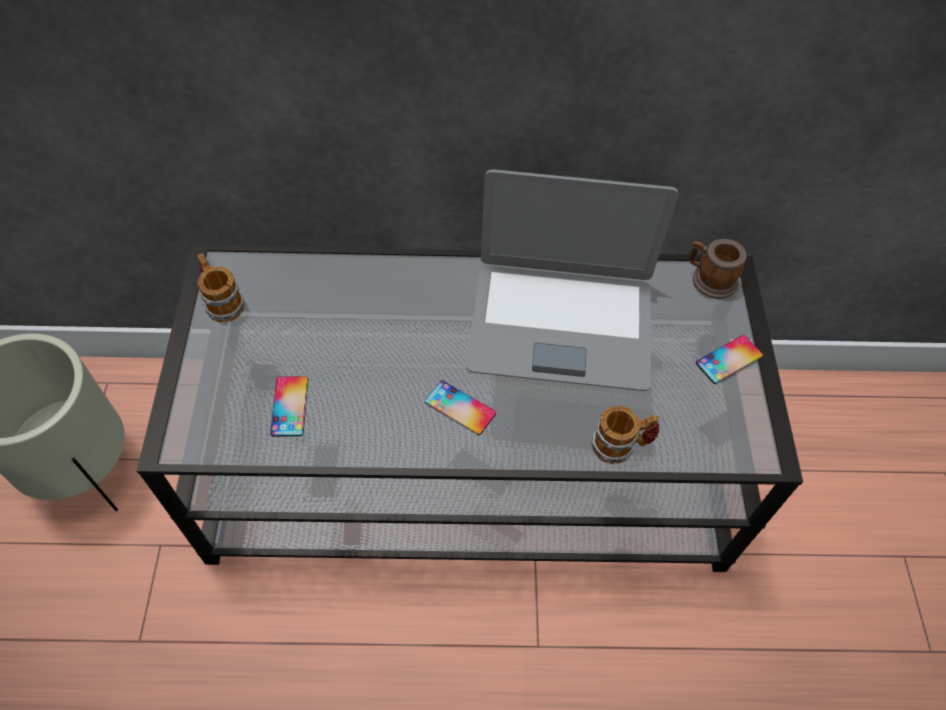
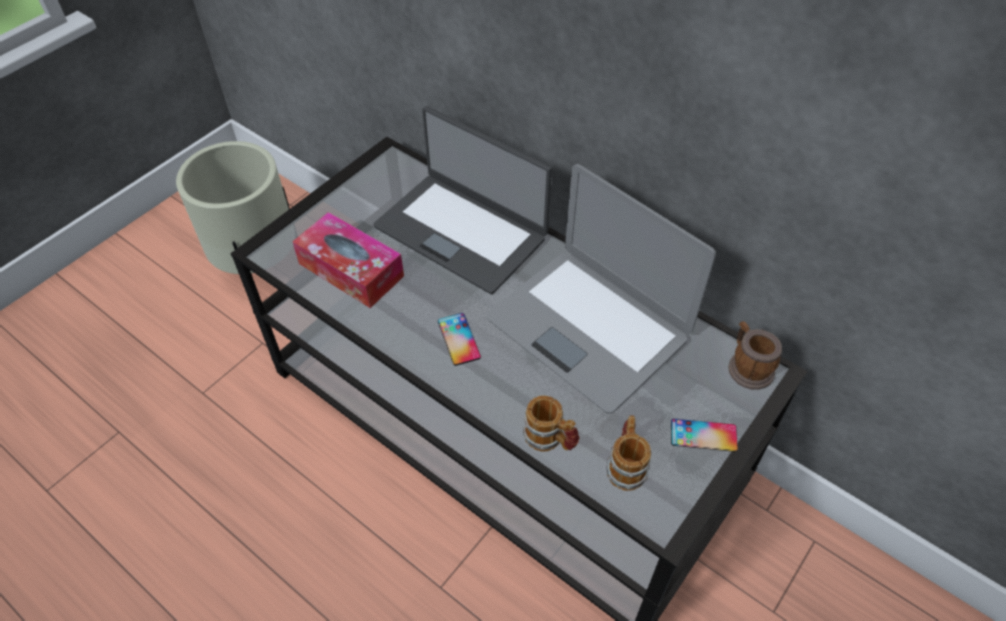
camera: 40 degrees right, 5 degrees down
(222, 302) = (371, 181): mug -> mug (626, 464)
(289, 406) = (351, 270): phone -> tissue box
(365, 300) = (462, 231): none -> laptop

